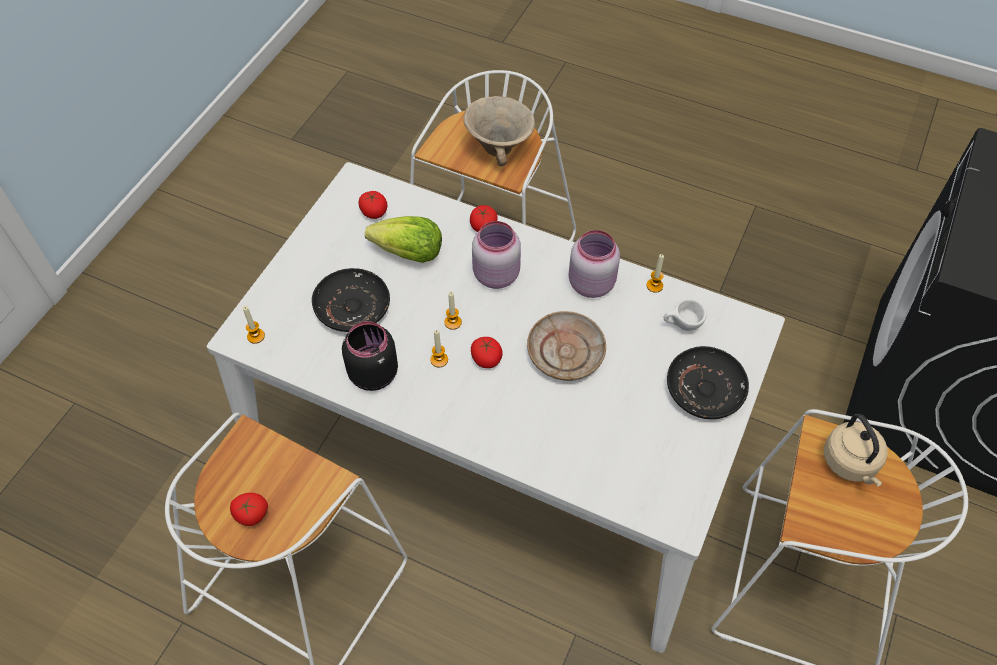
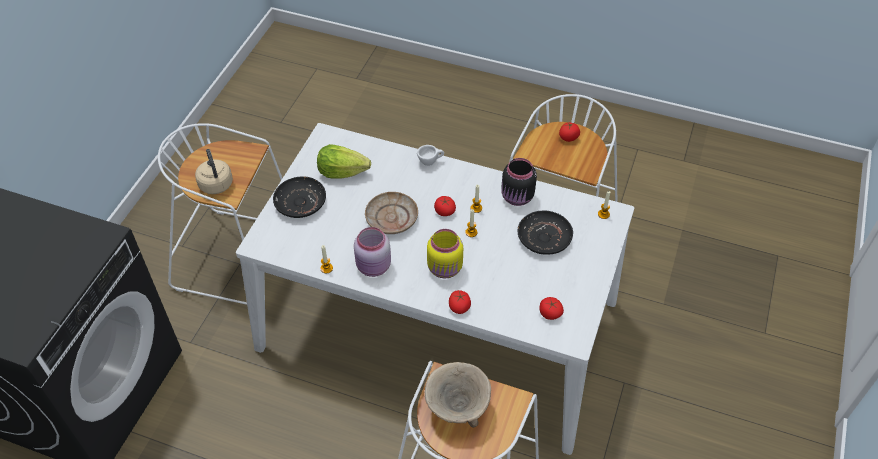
camera: 175 degrees right, 5 degrees down
(409, 253) = (513, 280): lettuce -> lettuce (342, 172)
(495, 274) = (445, 269): pink jar -> yellow jar
(681, 326) = (310, 241): white cup -> white cup (430, 162)

